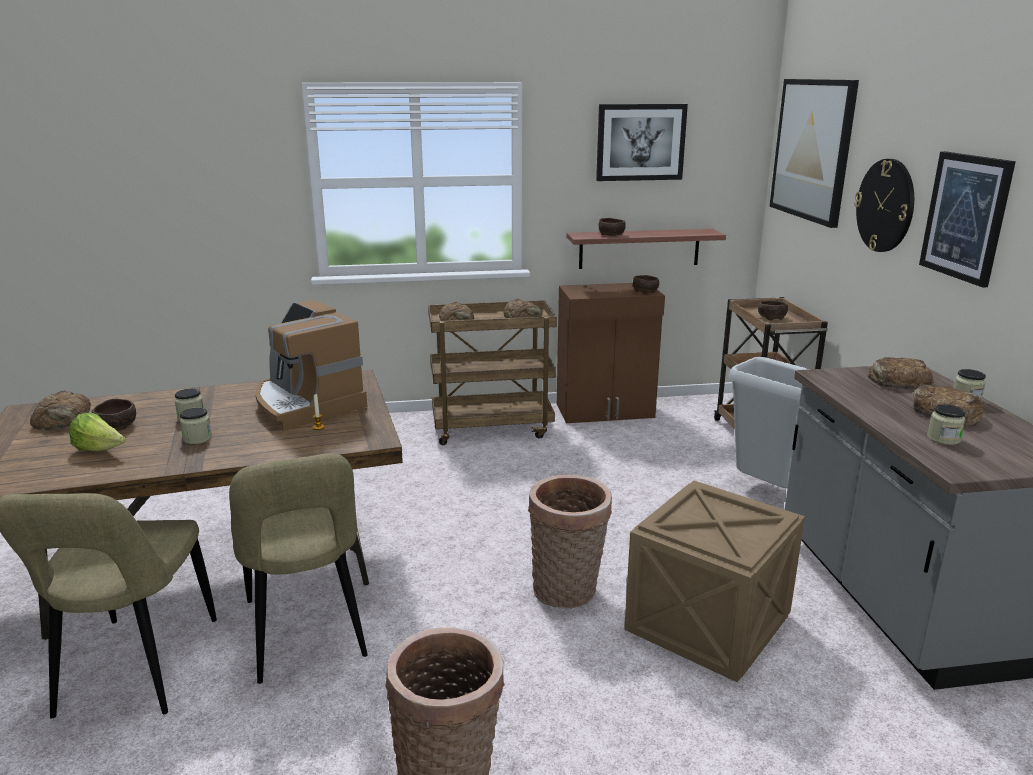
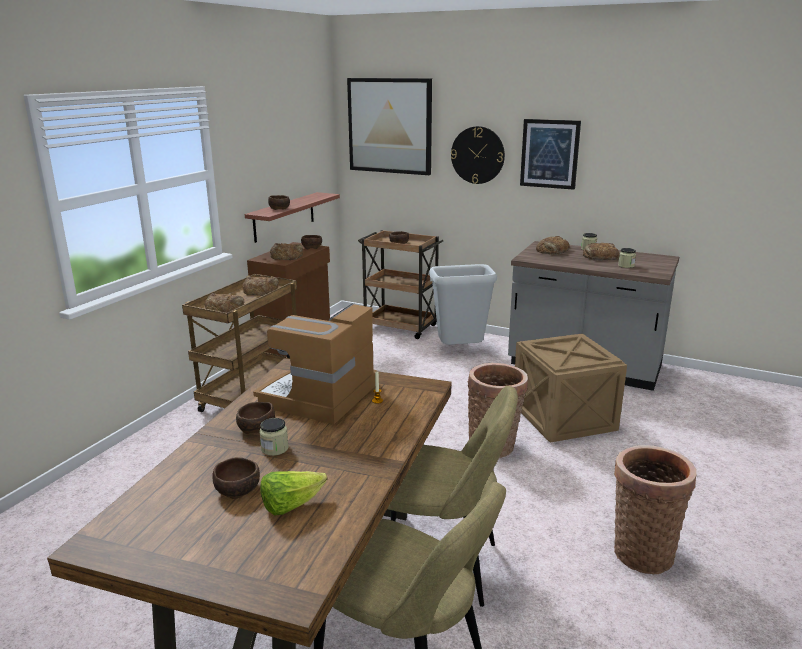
camera: 55 degrees left, 0 degrees up
(63, 419) = (164, 519): bread -> bread (287, 256)
(197, 438) = (330, 453): jar -> none
(222, 401) = (256, 428): none -> brown bowl
(306, 404) = (320, 396): coffee machine -> coffee machine turned 120 degrees clockwise
(640, 142) = (276, 131): picture -> none

